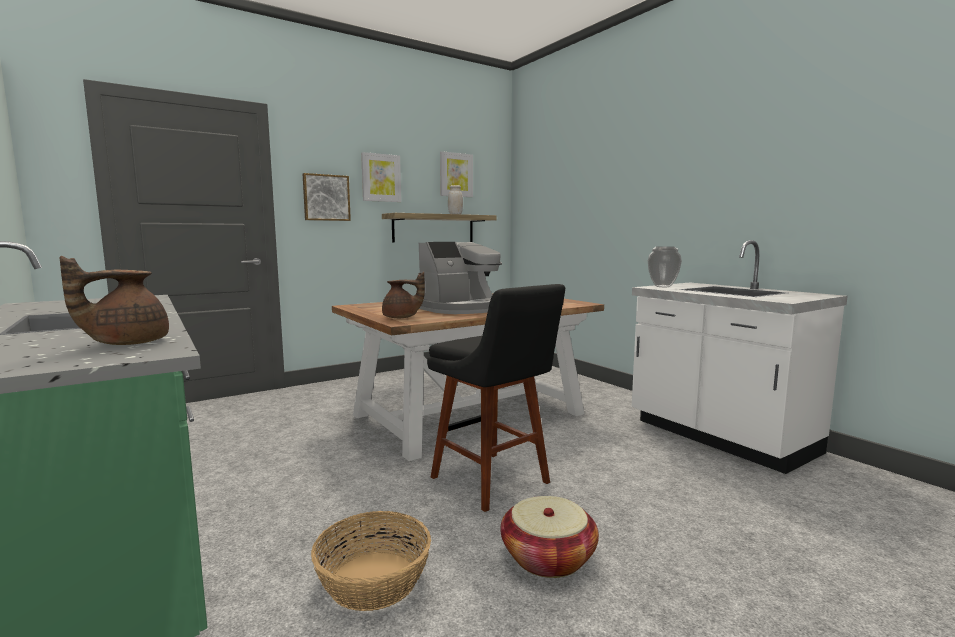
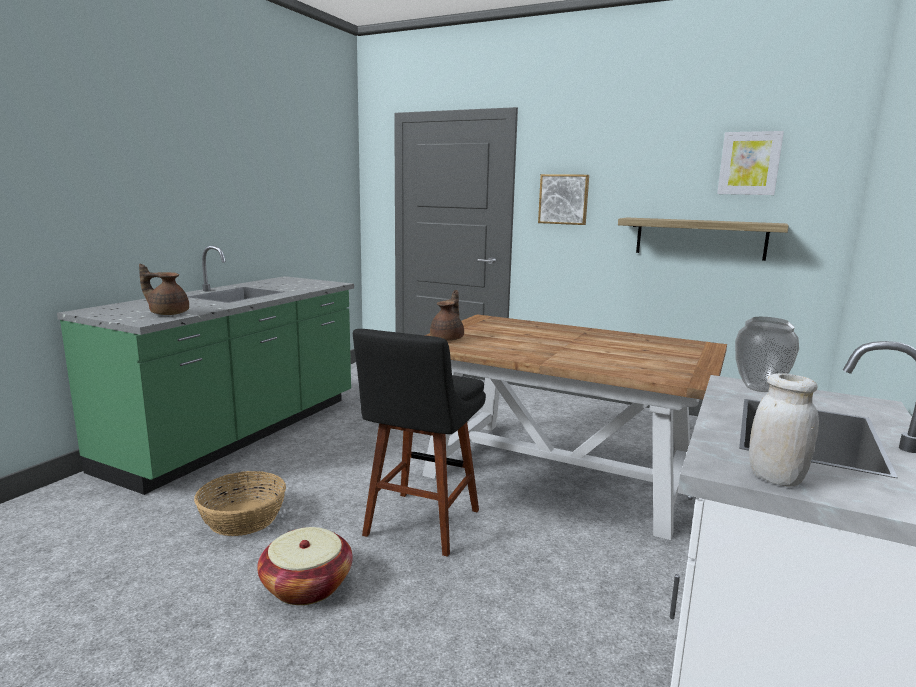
camera: 60 degrees right, 5 degrees up
(381, 178) = (631, 174): picture -> none
(401, 317) = (448, 339): brown teapot -> brown teapot turned 135 degrees counterclockwise
(455, 214) = (720, 221): white jar -> white jar (775, 478)
(462, 309) = (534, 345): coffee machine -> none

